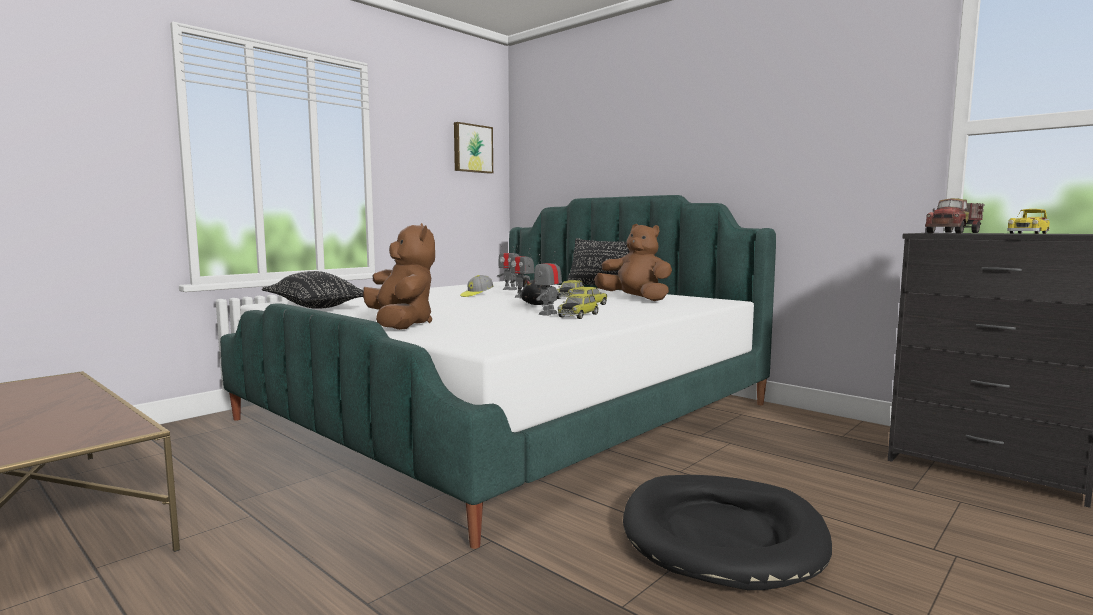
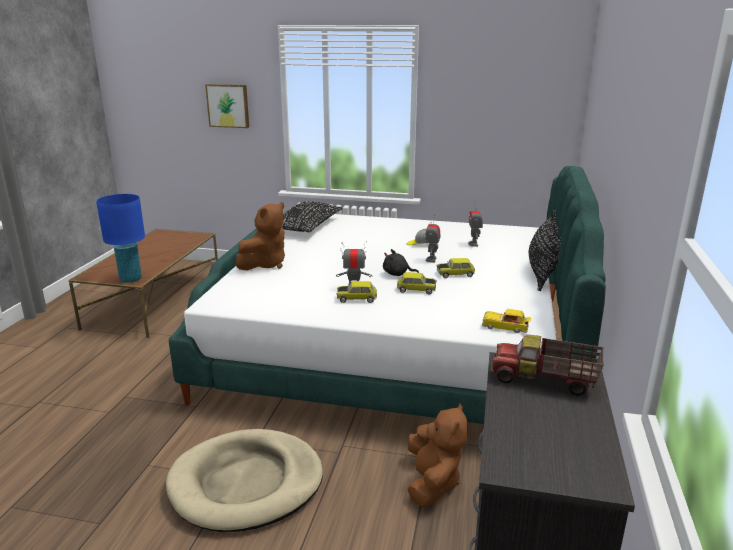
camera: 60 degrees right, 15 degrees up
(109, 433) = (130, 279): none -> blue table lamp
(472, 148) = (532, 91): picture -> picture (228, 105)
(635, 299) = (483, 298): brown plush toy -> brown plush toy (432, 483)
(722, 535) = (246, 484): black dog bed -> beige dog bed
(1028, 233) = (542, 425): toy car -> toy car (506, 327)

